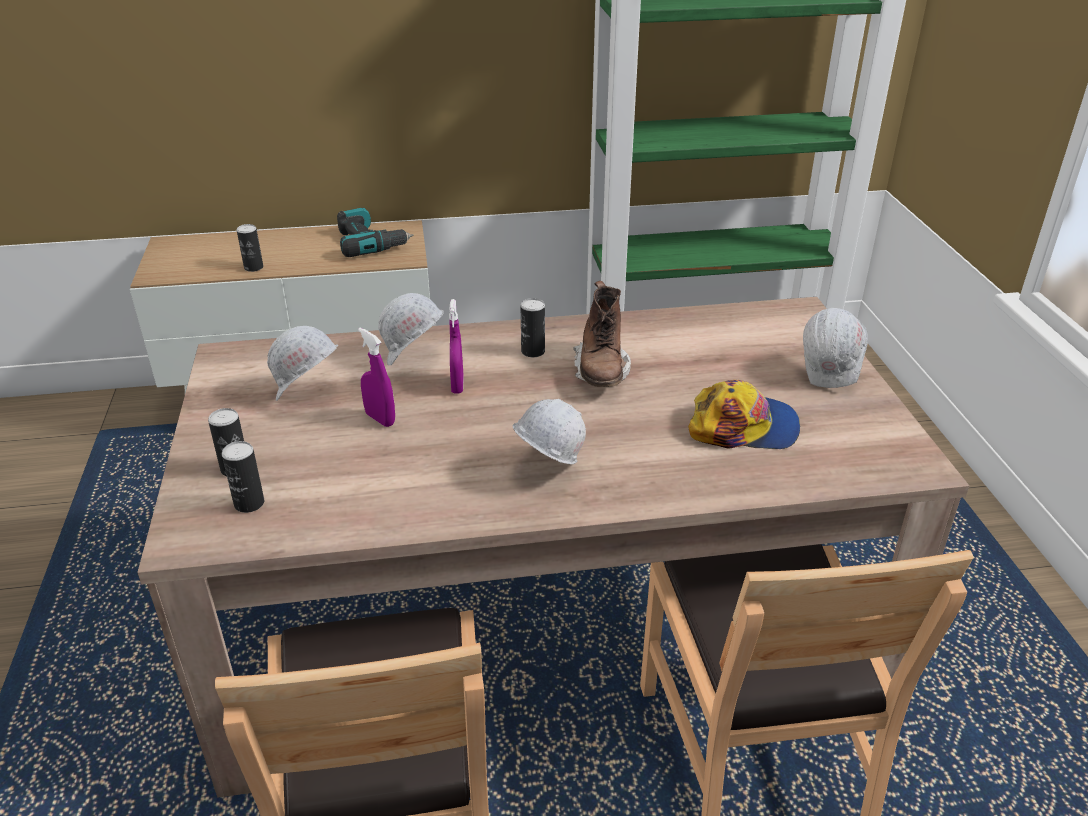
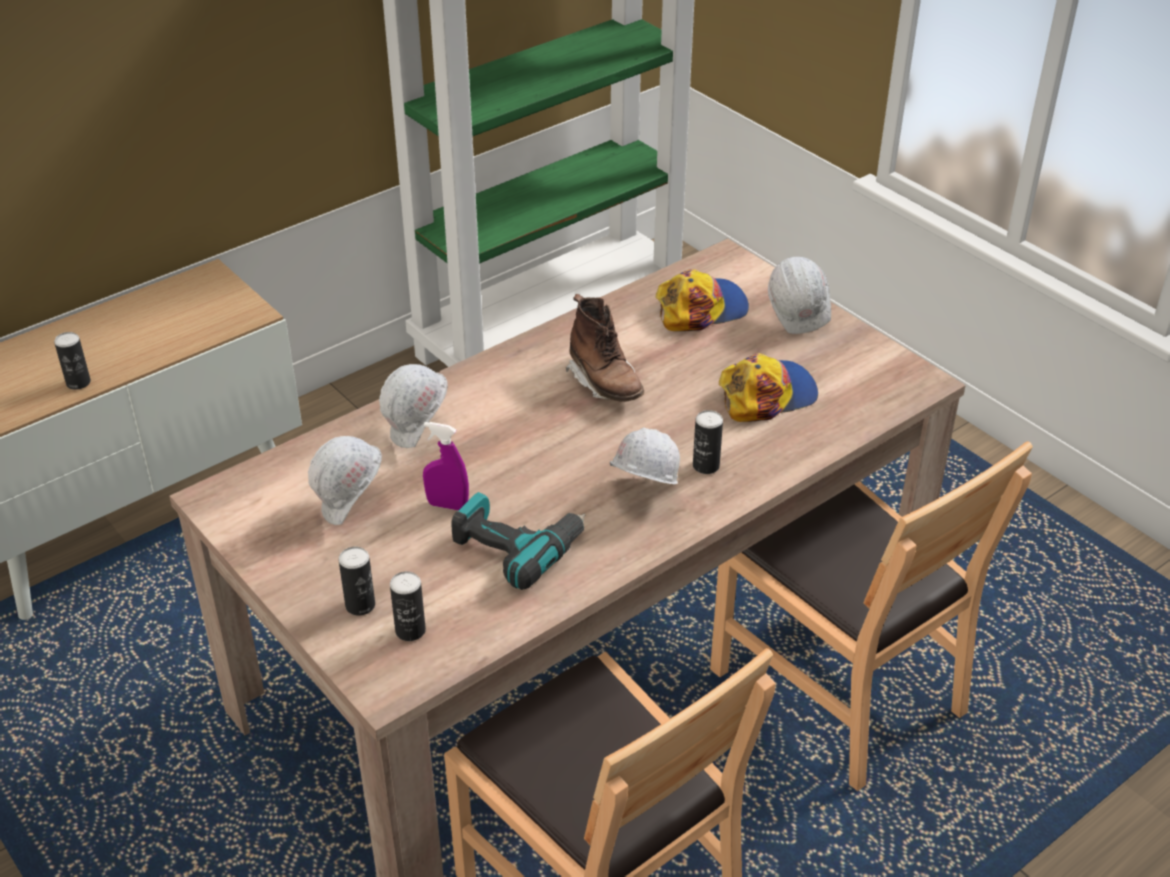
camera: 30 degrees left, 5 degrees up
(370, 243) = (188, 307): power drill -> power drill (517, 546)
(457, 385) = (486, 445): purple spray bottle -> none
(533, 351) = (524, 384): can -> can (706, 466)
(742, 341) = (701, 309): none -> cap

